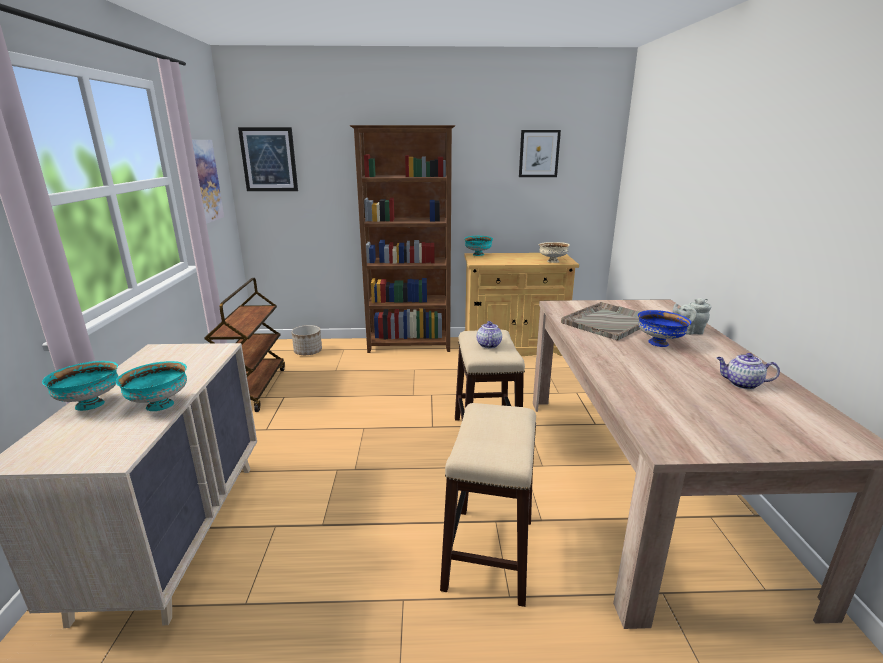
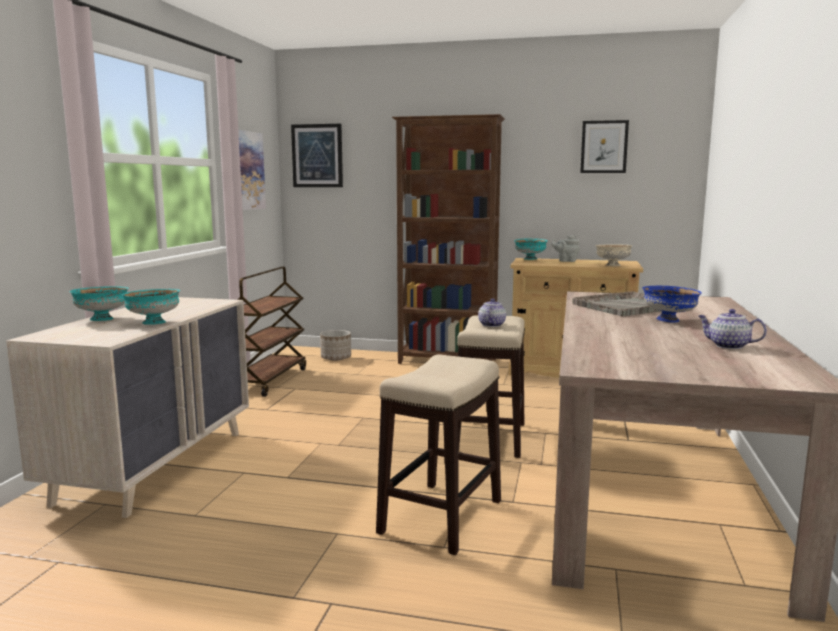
camera: 15 degrees right, 10 degrees down
(689, 331) = (717, 315): grey teapot -> grey teapot (566, 261)

